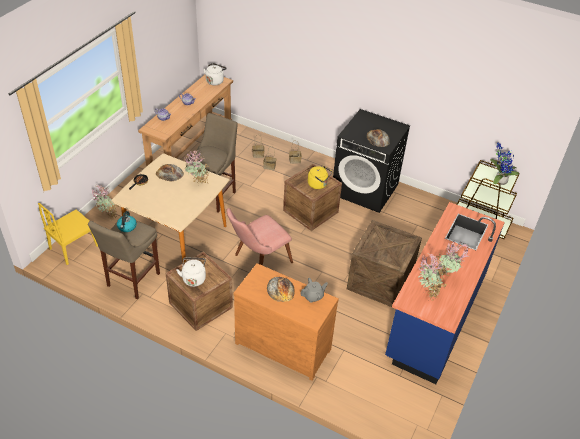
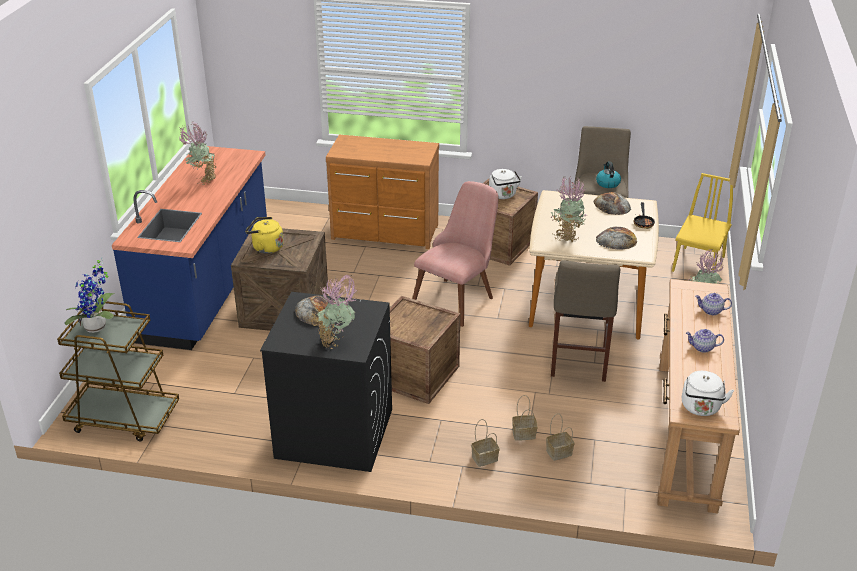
camera: 165 degrees right, 10 degrees down
(280, 289) = (390, 152): bread -> bread (612, 205)
(313, 296) = (353, 153): grey teapot -> none
(318, 184) = (404, 321): yellow kettle -> yellow kettle (266, 247)
(426, 293) = (226, 164): potted plant -> potted plant (337, 342)

